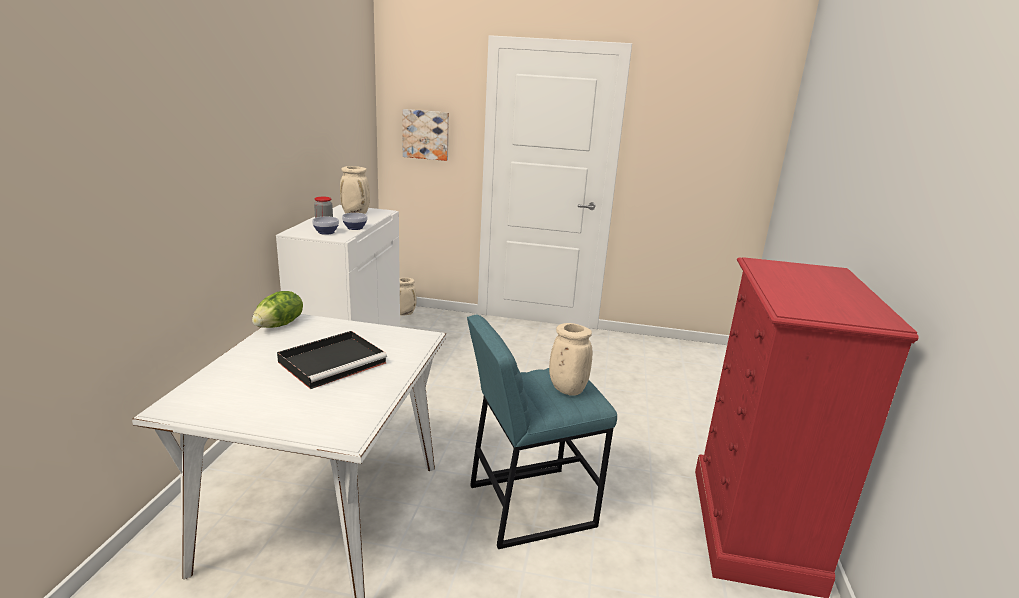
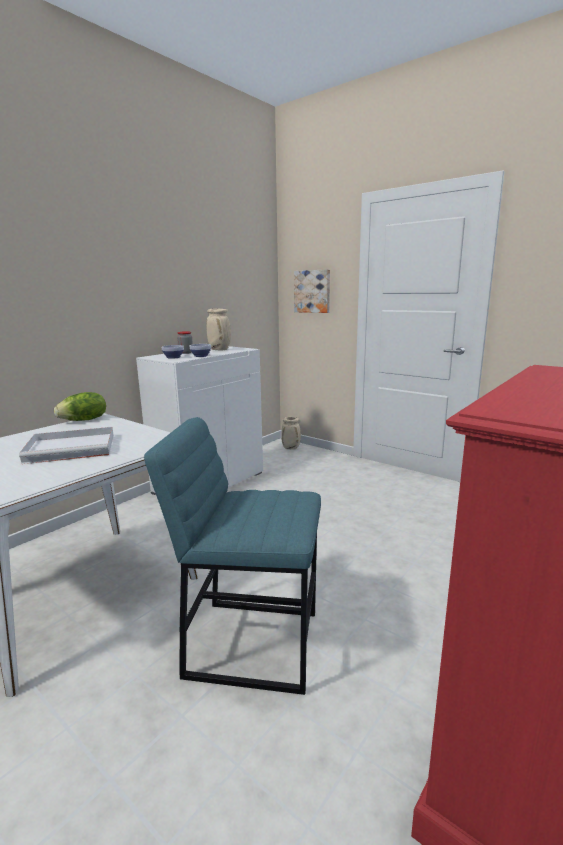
camera: 30 degrees right, 5 degrees down
(334, 362) = (73, 448): black tray -> white tray
(566, 389) = (271, 512): beige vase -> none

